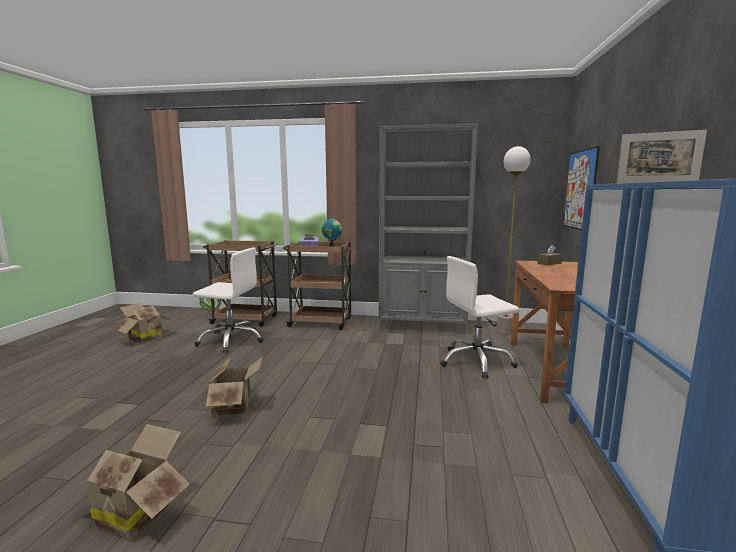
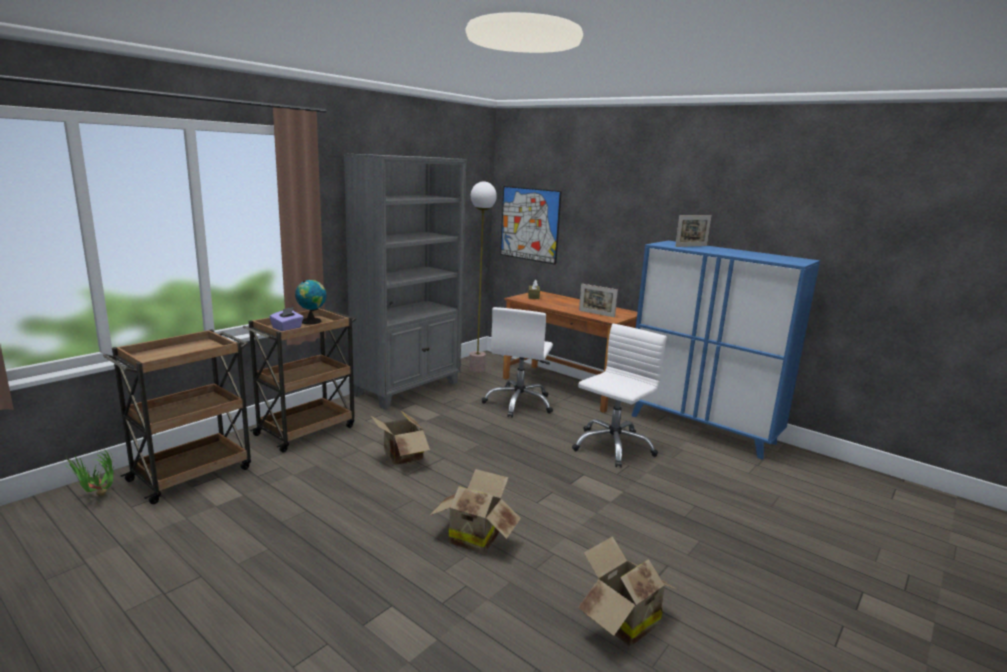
camera: 60 degrees left, 5 degrees up
(143, 338) = (102, 580): cardboard box -> cardboard box (400, 457)
(231, 340) = (263, 501): white office chair -> white office chair (612, 446)
(563, 281) = (596, 314): none -> picture frame

